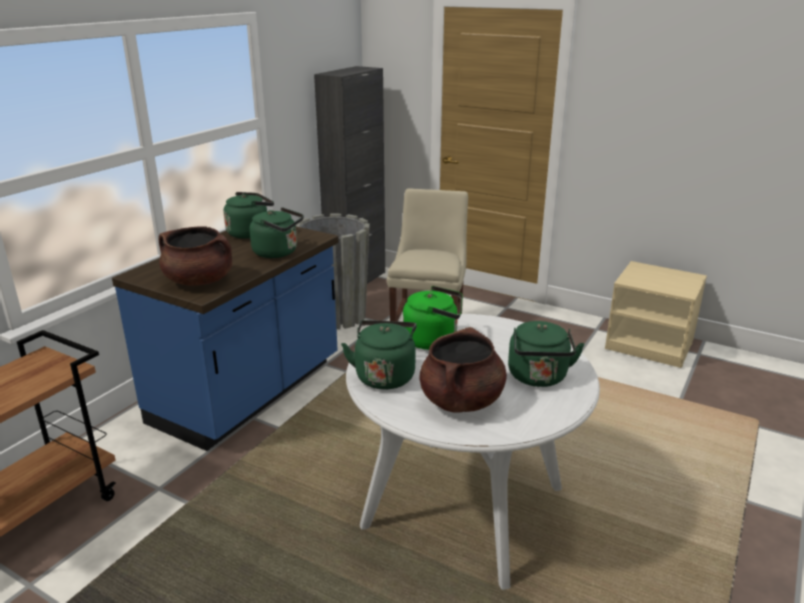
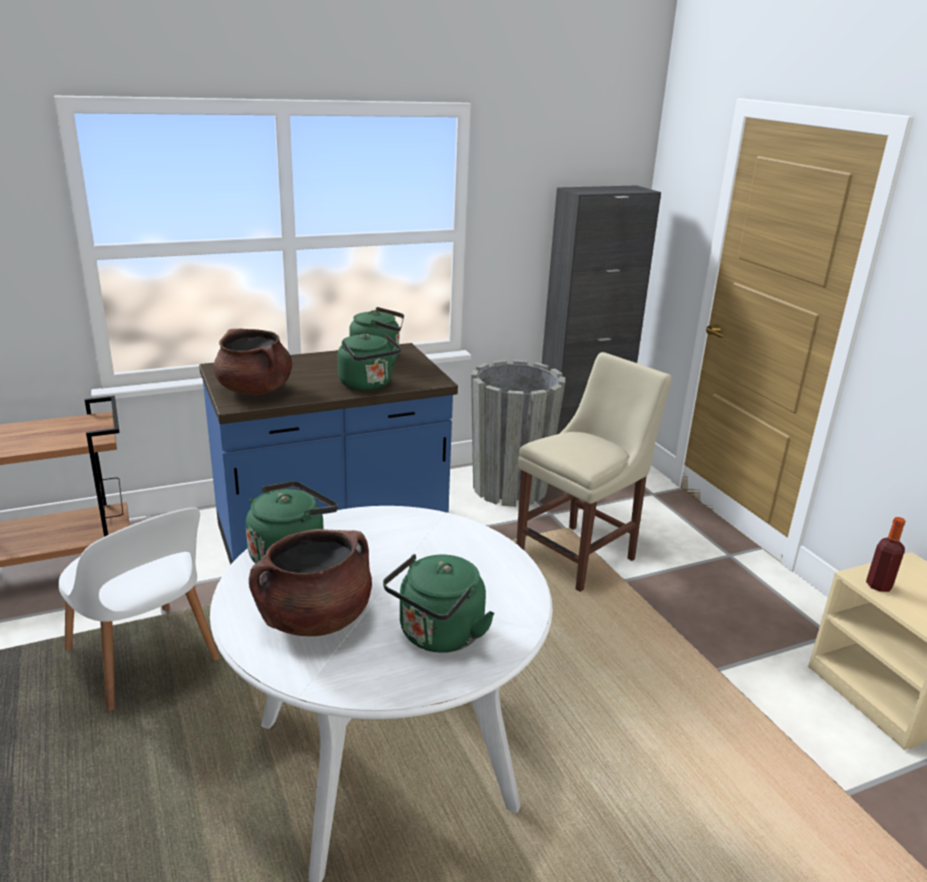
camera: 35 degrees right, 0 degrees up
(214, 538) = (144, 659): none -> white chair
(433, 340) = (399, 539): green kettle -> none
(639, 282) = (878, 585): none -> bottle

